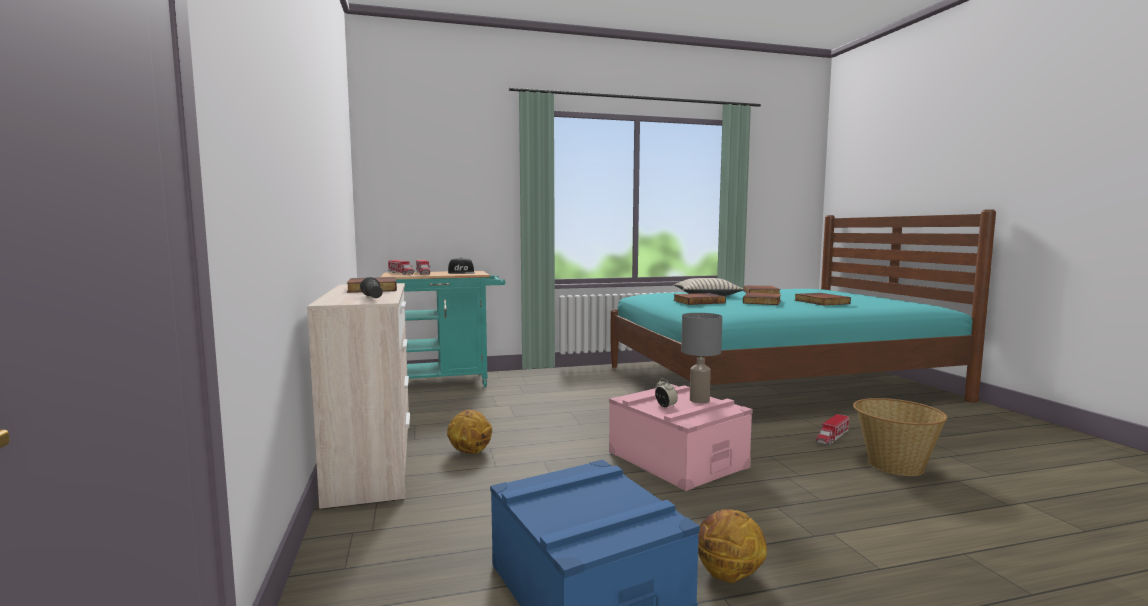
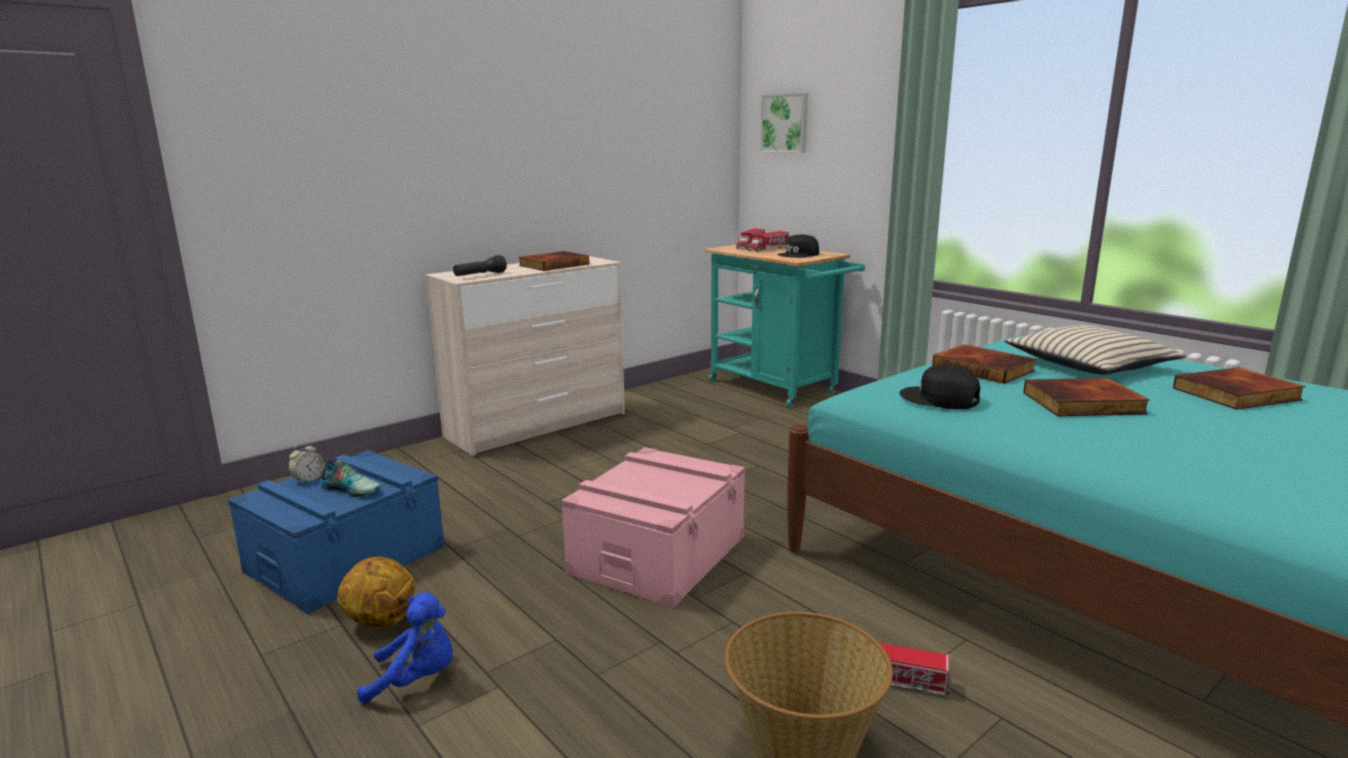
camera: 65 degrees right, 10 degrees up
(407, 177) = (785, 123): none -> picture
(470, 452) = (588, 451): basketball -> none
(603, 495) = (352, 489): none -> shoe
(666, 406) = (638, 478): alarm clock -> alarm clock (308, 479)
(700, 400) = (681, 492): grey table lamp -> none
(742, 309) = (939, 399): none -> black cap
(820, 302) = (1204, 446): book -> none
(822, 564) = (416, 680): none -> blue plush toy

